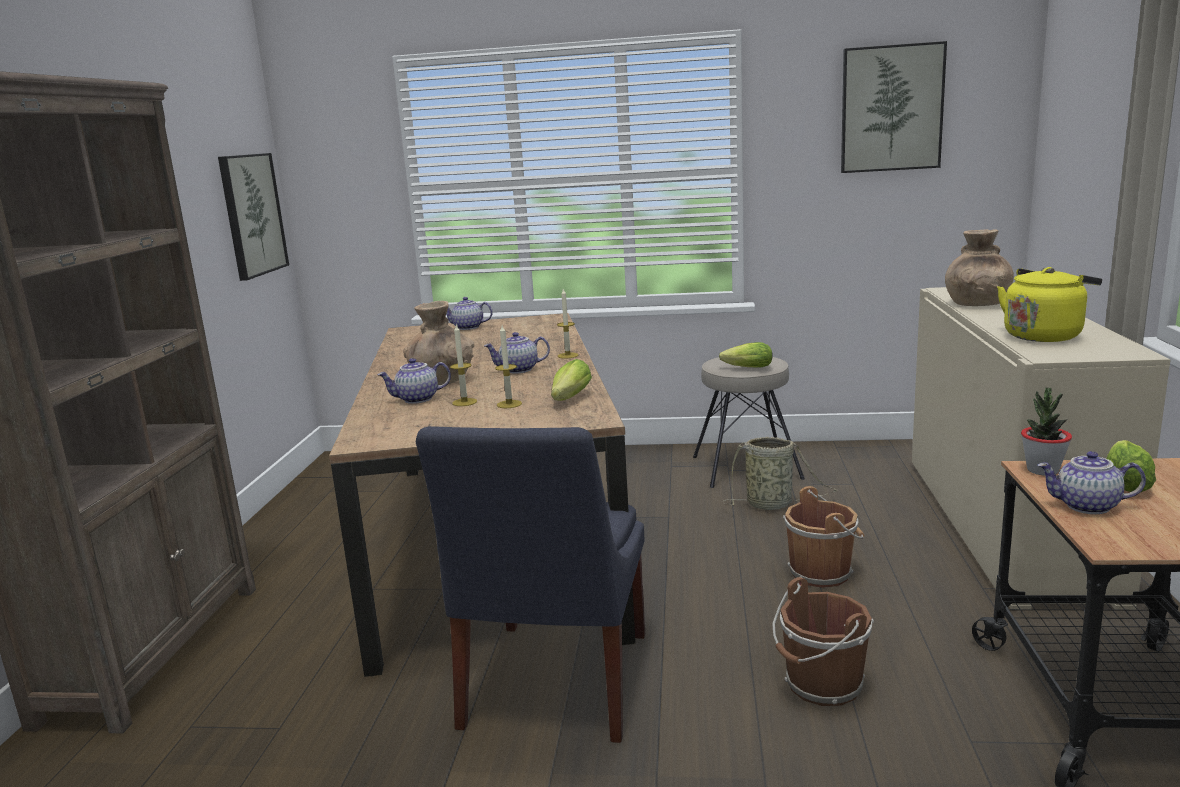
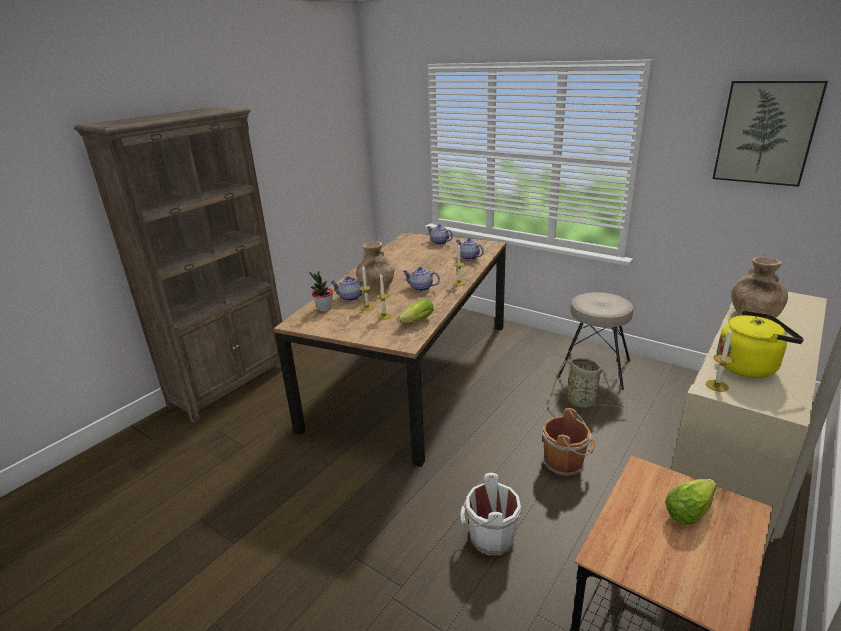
camera: 30 degrees right, 10 degrees up
(252, 215) = (342, 157): picture -> none
(553, 685) = (363, 474): blue chair -> none
(745, 368) = (595, 308): lettuce -> none
(821, 686) = (489, 538): brown bucket -> white bucket
(1042, 470) = (646, 475): potted plant -> potted plant (324, 308)
(1043, 353) = (717, 385): none -> candle
(1087, 507) = (632, 518): teapot -> teapot (468, 257)

